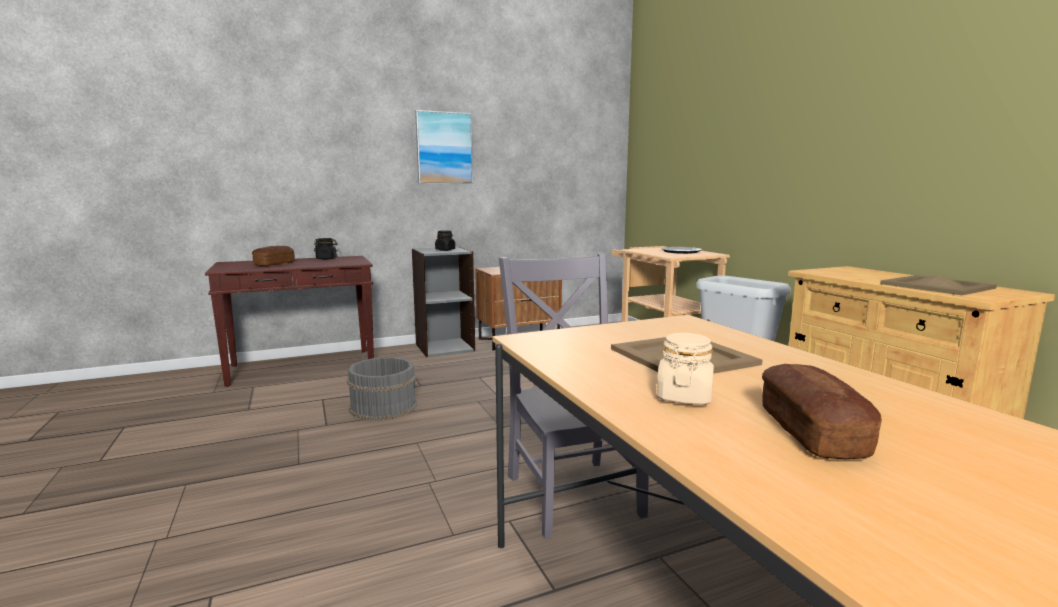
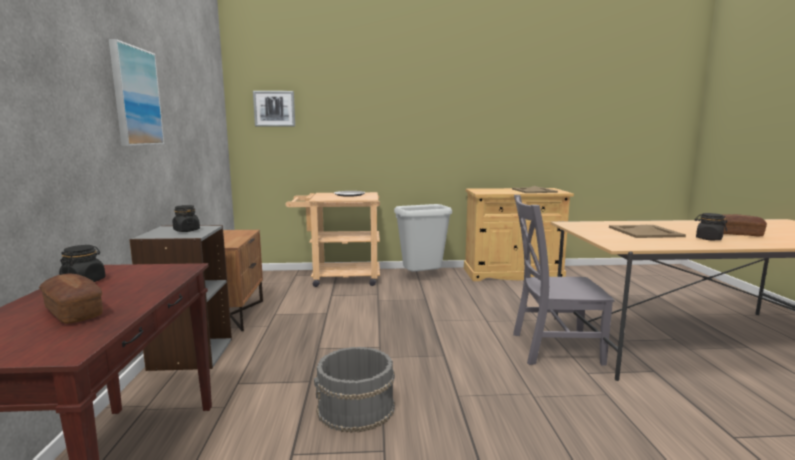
camera: 70 degrees left, 0 degrees up
(656, 147) = (274, 108): none -> picture
(684, 396) = (708, 239): beige jar -> black jar

